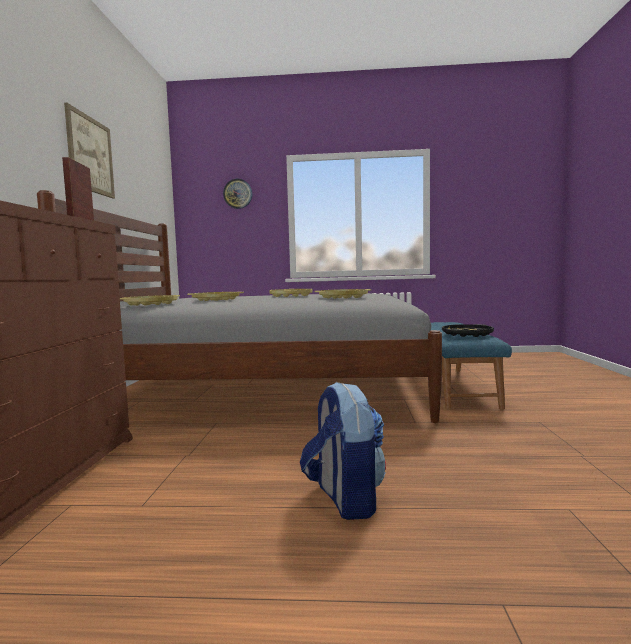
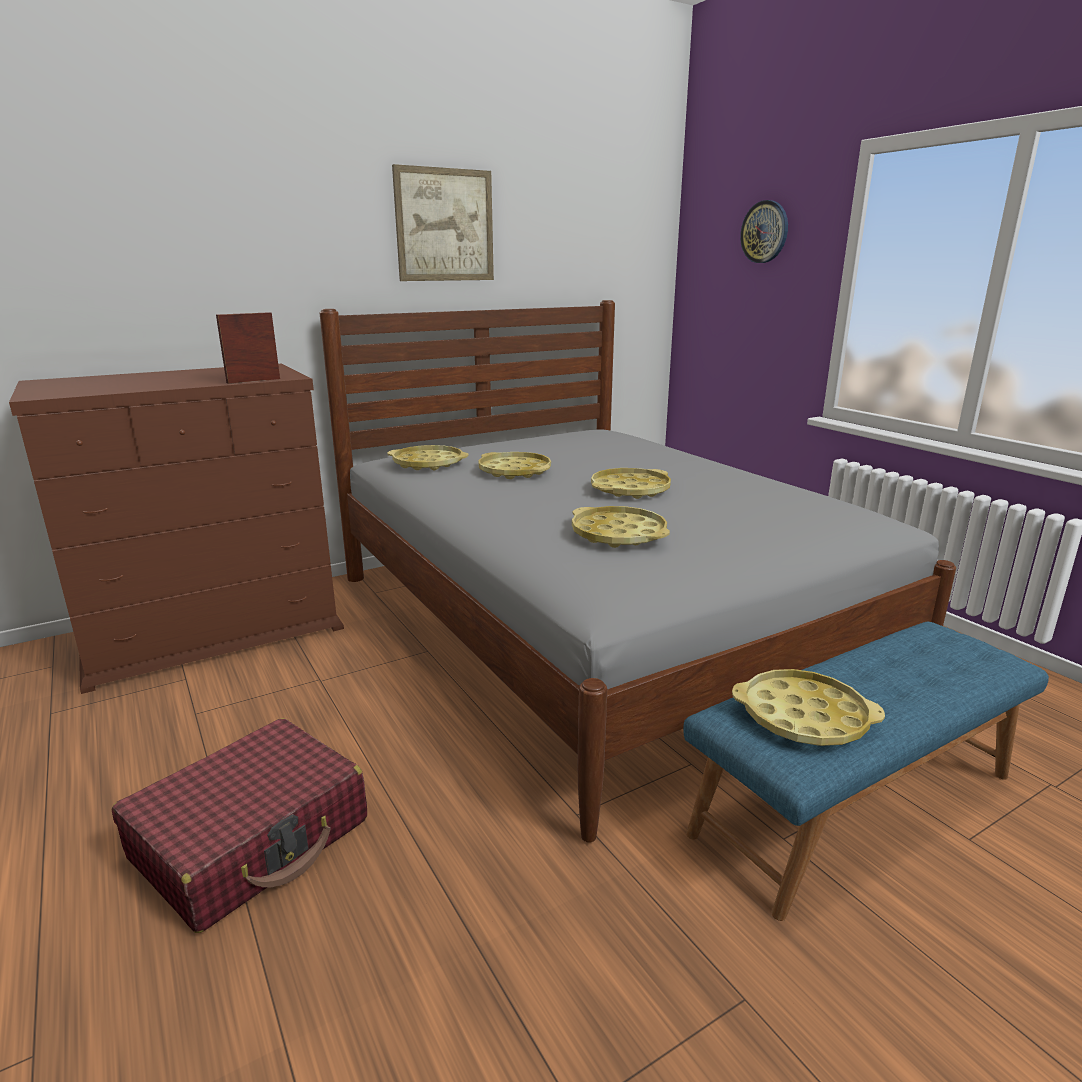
camera: 55 degrees right, 15 degrees up
(344, 499) = (252, 839): backpack -> red suitcase
(467, 334) = (803, 716): black tray -> yellow tray

